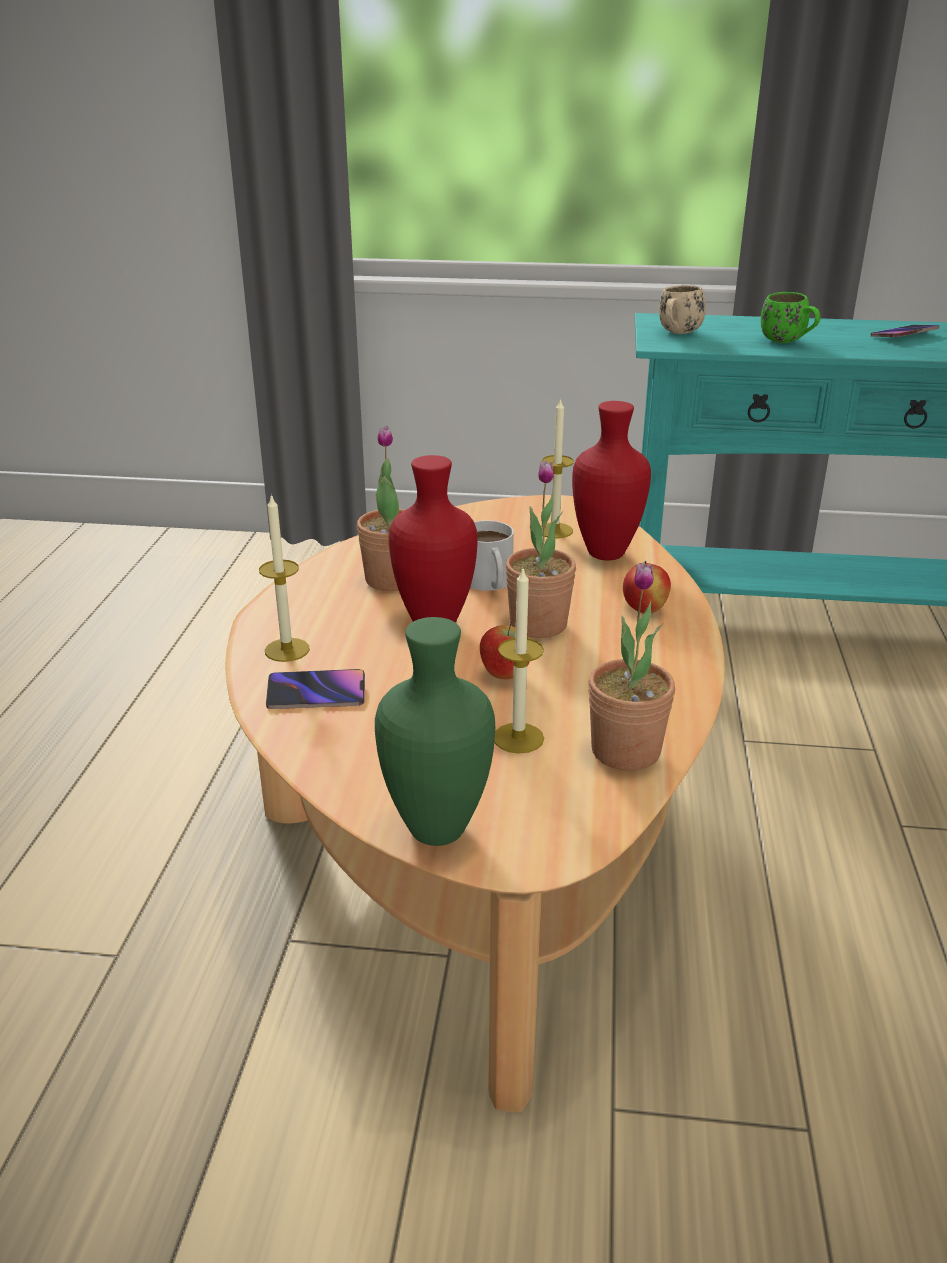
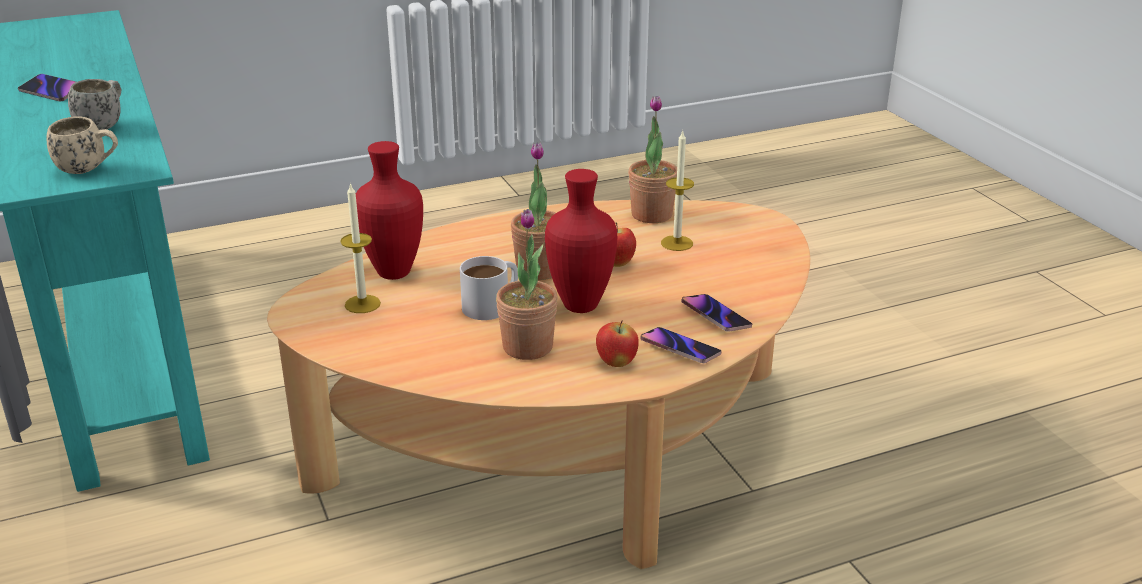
camera: 120 degrees left, 0 degrees up
(287, 650) = (680, 349): candle -> phone
(436, 832) = (779, 242): green vase -> none
(644, 610) = (479, 241): apple -> apple (616, 363)
(788, 342) = (104, 125): green mug -> white mug

